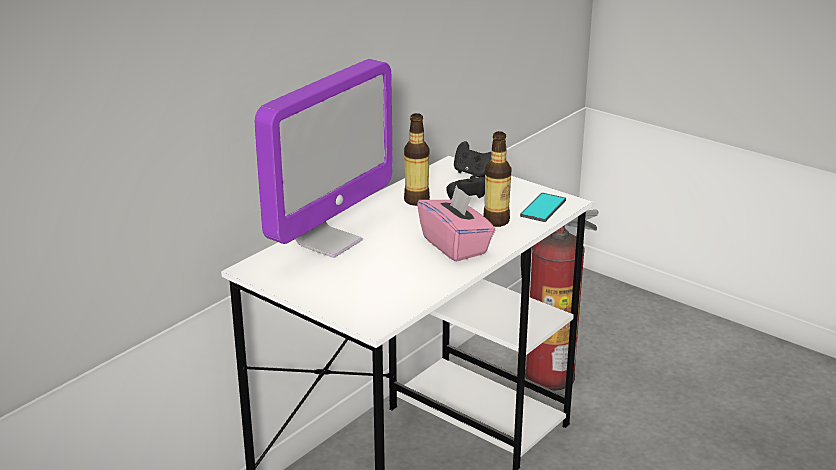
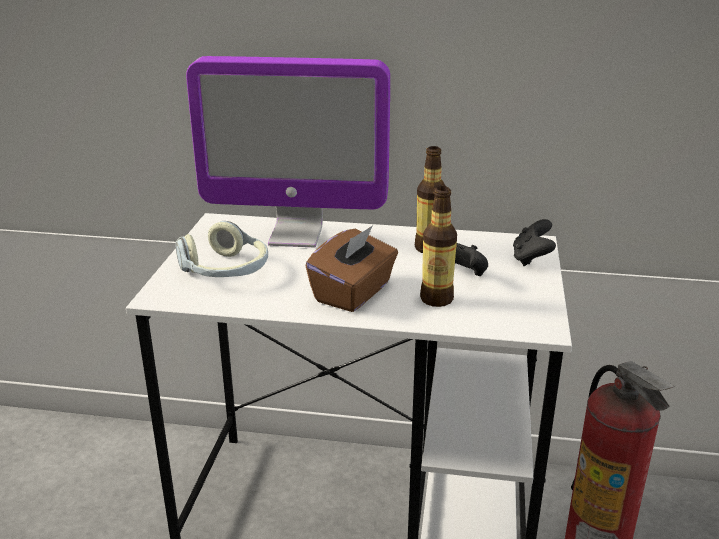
camera: 60 degrees right, 0 degrees up
(360, 286) = (226, 271): none -> headphones
(455, 246) = (354, 293): pink tissue box -> brown tissue box
(543, 208) = (505, 317): phone -> none

